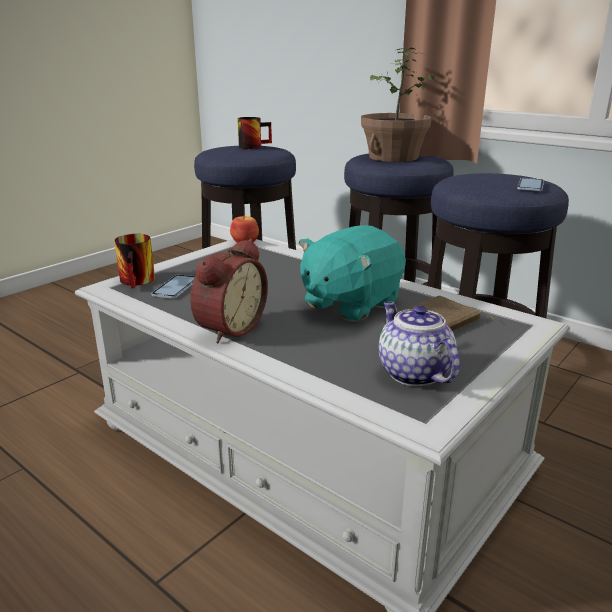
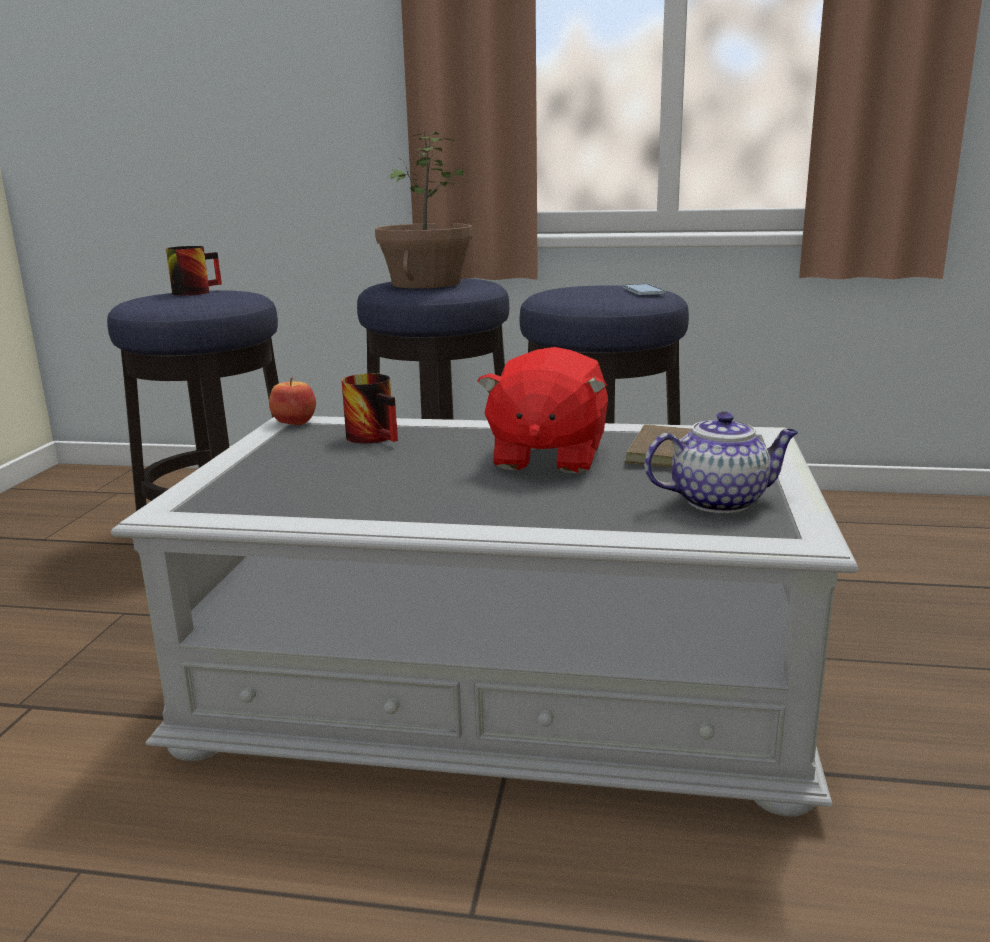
camera: 30 degrees left, 5 degrees down
(140, 281) = (211, 493): mug -> mug (378, 437)
(175, 288) = (282, 489): phone -> none
(228, 328) = (440, 513): alarm clock -> none
(350, 304) = (547, 457): turquoise plush toy -> red plush toy
(412, 372) = (720, 501): teapot -> teapot turned 135 degrees clockwise

